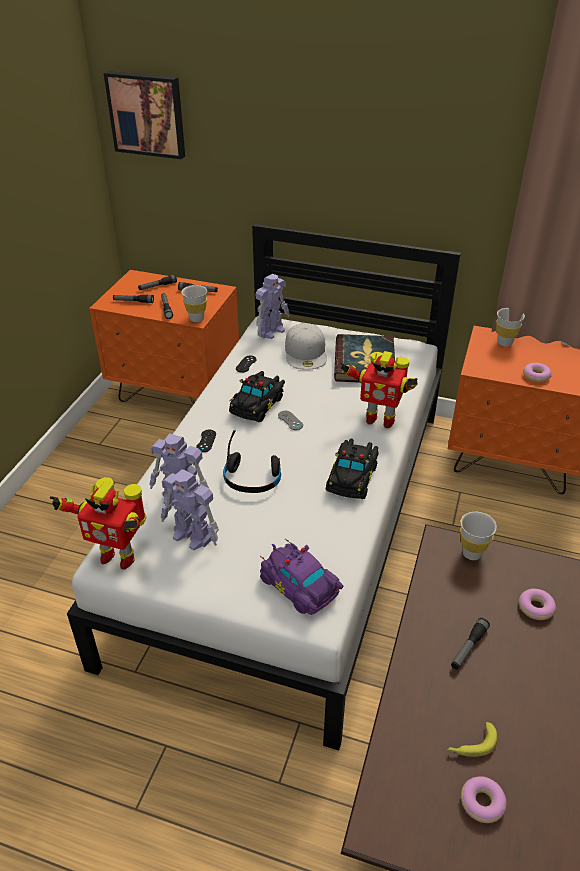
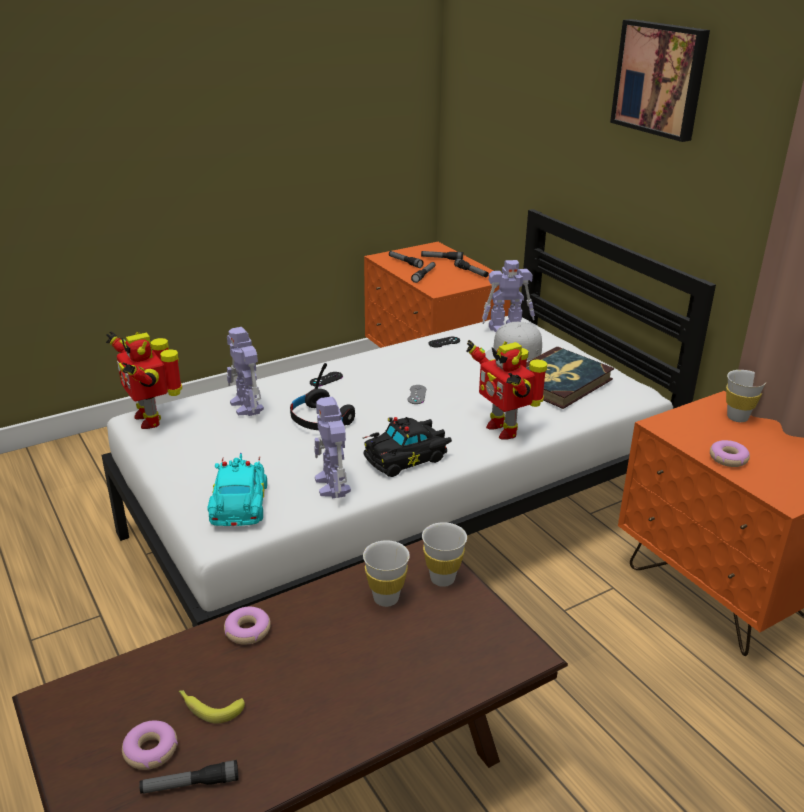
camera: 40 degrees right, 10 degrees down
(147, 114) = (474, 79): picture -> picture (661, 79)
(193, 537) = (217, 434): toy robot -> toy robot (332, 485)
(196, 319) = (438, 290): white cup -> white cup (386, 598)
(258, 404) = (408, 372): black toy car -> none
(300, 587) = (238, 506): purple toy car -> turquoise toy car
(468, 647) = (321, 642): flashlight -> flashlight (190, 784)
(535, 607) = (437, 656): donut -> donut (248, 630)

